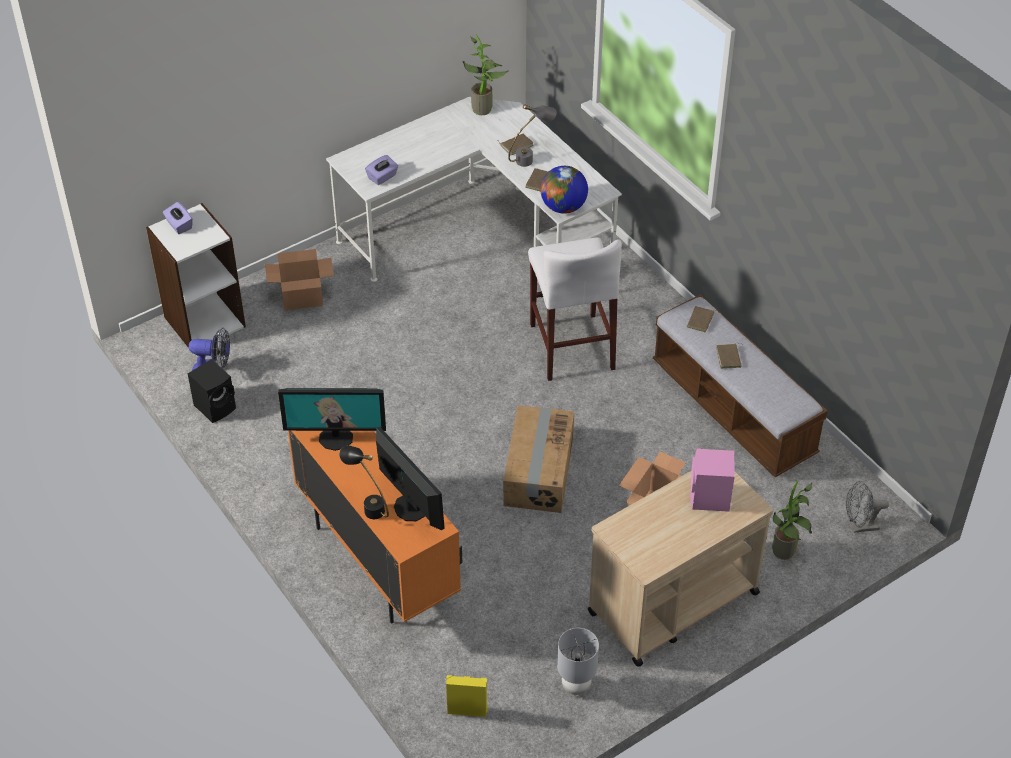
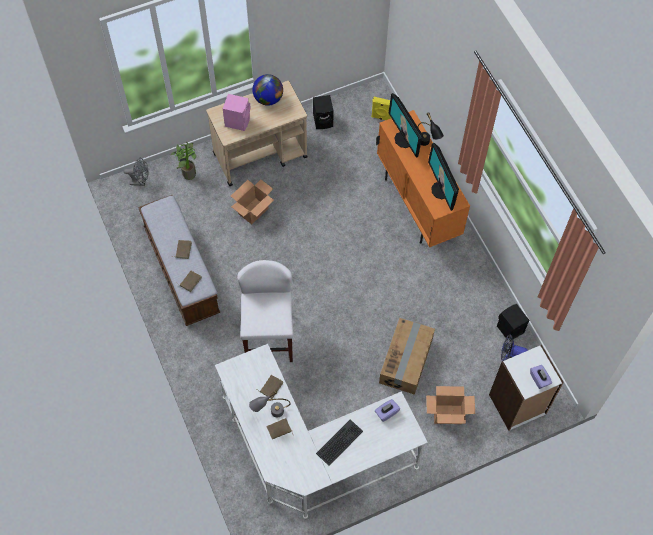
camera: 170 degrees left, 15 degrees up
(336, 437) = (441, 190): monitor -> monitor turned 120 degrees counterclockwise
(437, 143) = (339, 442): none -> keyboard
(485, 108) = (294, 478): potted plant -> none
(537, 471) = (314, 247): cardboard box -> cardboard box (406, 361)
(563, 207) = (260, 358): globe -> globe (268, 99)
(576, 686) = (323, 120): grey table lamp -> black speaker

